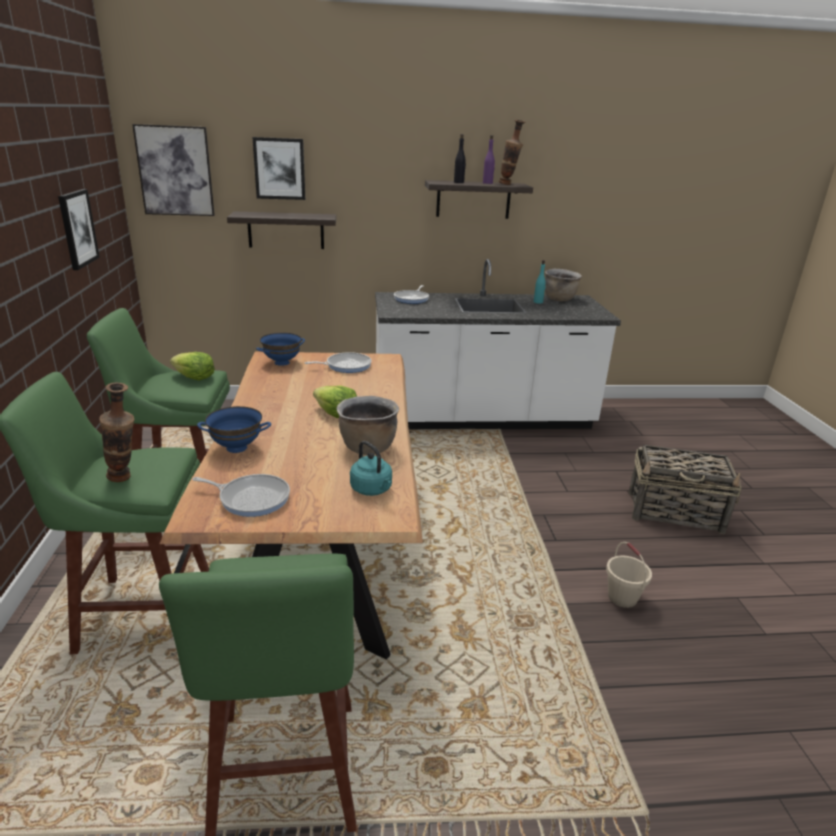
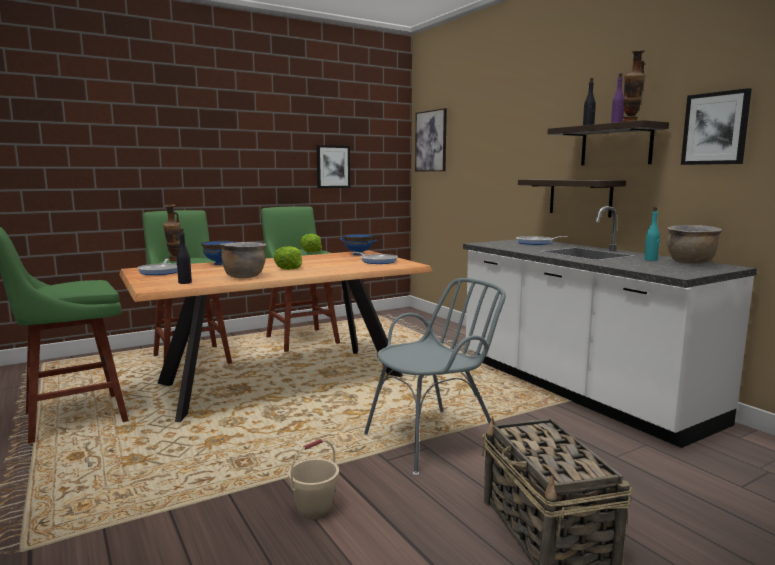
camera: 65 degrees right, 15 degrees down
(279, 168) = (479, 132): picture -> picture (715, 128)
(286, 230) = (479, 181): shelf -> shelf (580, 197)
(372, 490) = (184, 282): turquoise kettle -> black bottle
(530, 505) = (435, 438): none -> grey chair

